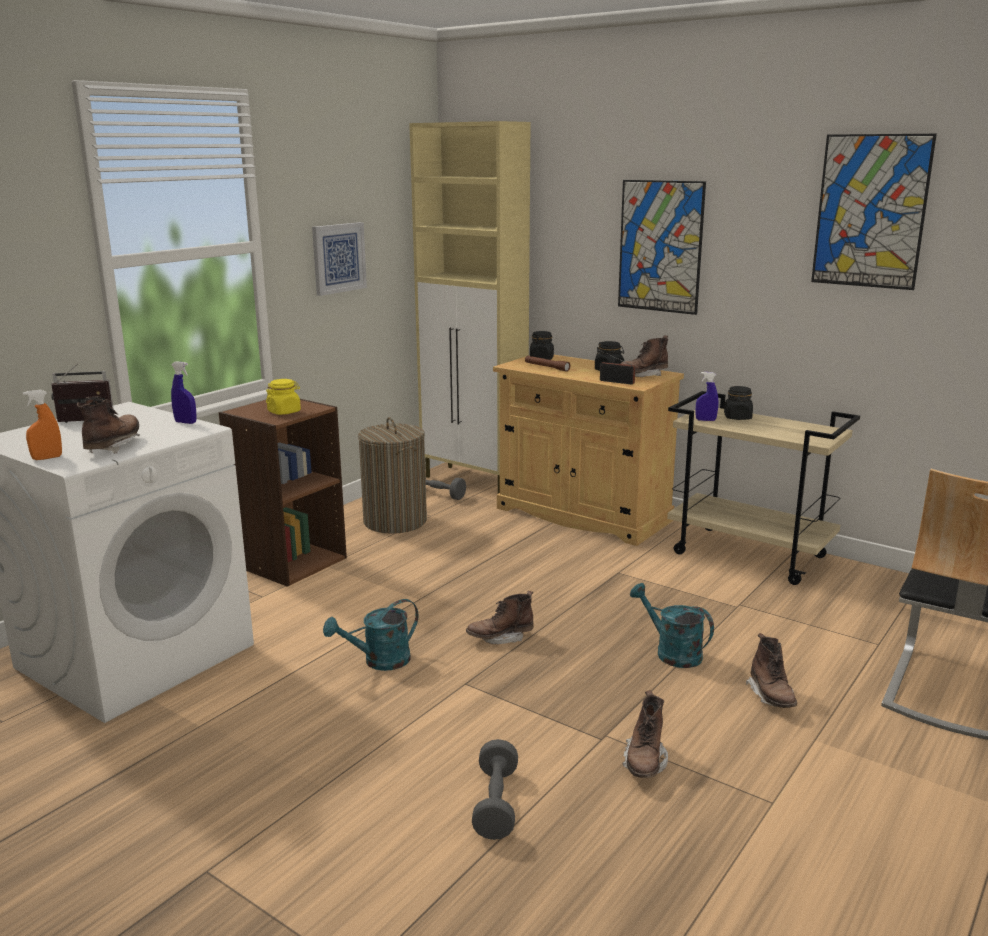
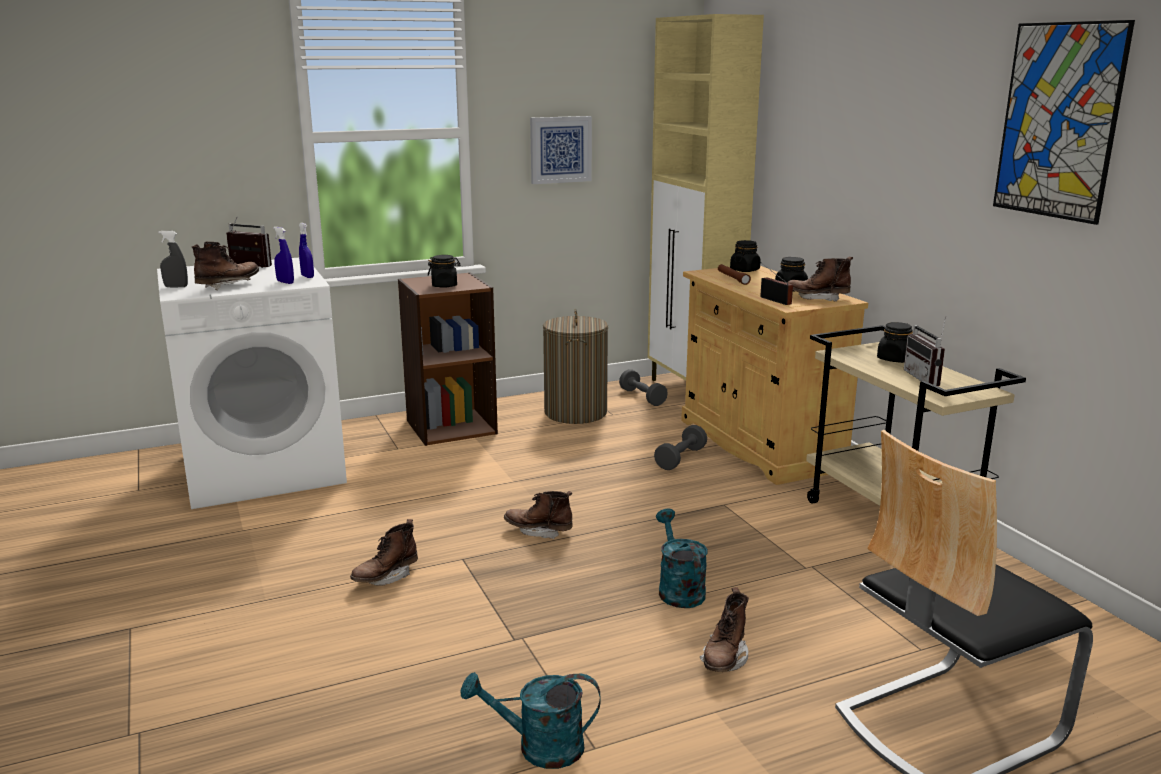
camera: 30 degrees right, 0 degrees up
(47, 458) = (176, 287): orange spray bottle -> grey spray bottle
(284, 412) = (444, 285): yellow jar -> black jar
(379, 661) = (419, 522): turquoise watering can -> turquoise watering can (539, 748)
(496, 804) = (365, 657): grey dumbbell -> grey dumbbell (680, 458)
(644, 763) = (524, 672): brown boot -> brown boot (386, 577)
(660, 246) = (862, 155): picture -> none
(705, 420) = (852, 356): blue spray bottle -> blue spray bottle (285, 282)
(784, 429) = (927, 379): none -> radio

